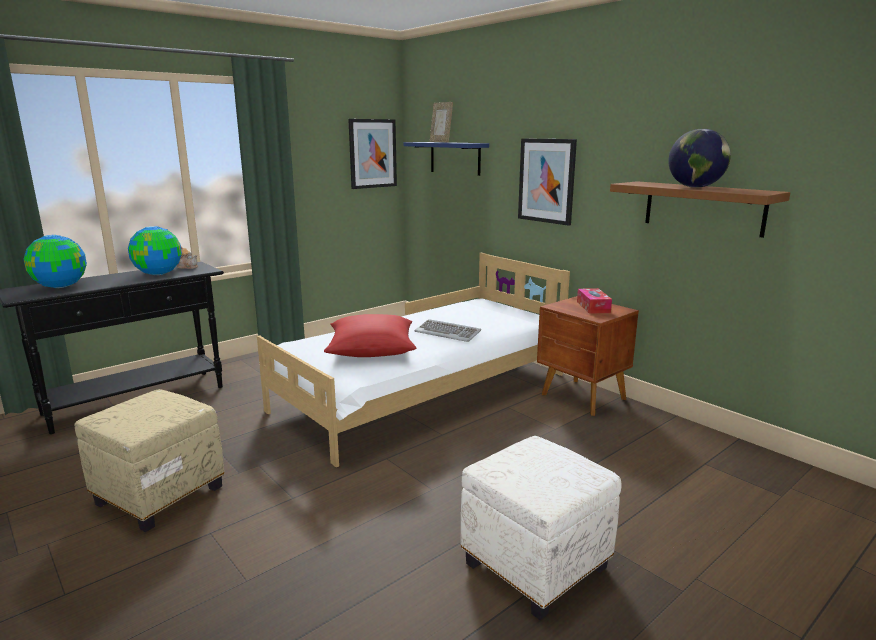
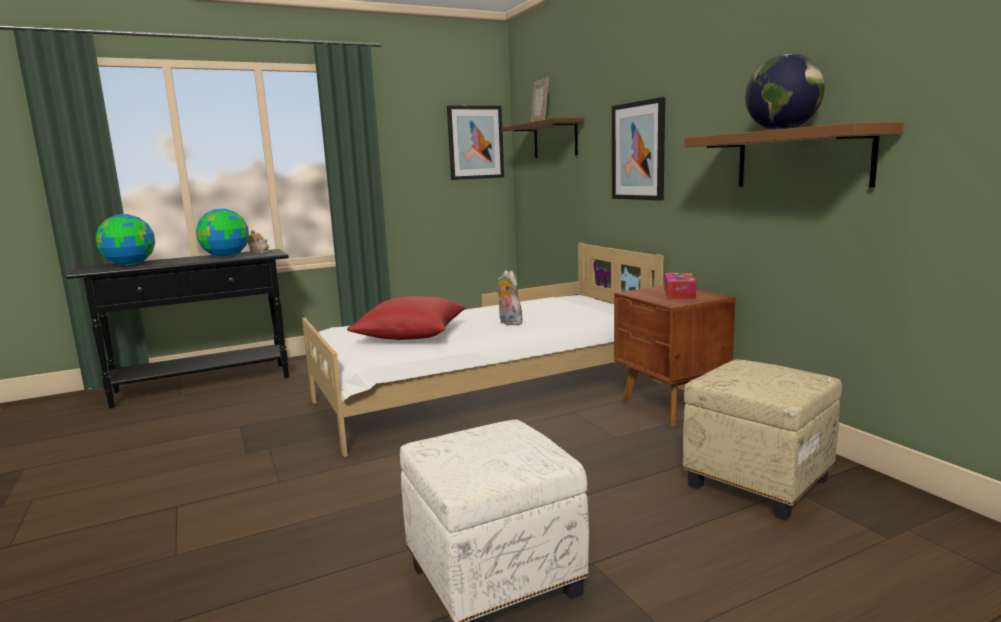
camera: 15 degrees right, 5 degrees down
(159, 496) = (158, 468): beige ottoman -> beige ottoman (758, 483)
(448, 333) = (508, 323): keyboard -> plush toy
(455, 158) = (555, 139): blue shelf -> brown shelf

